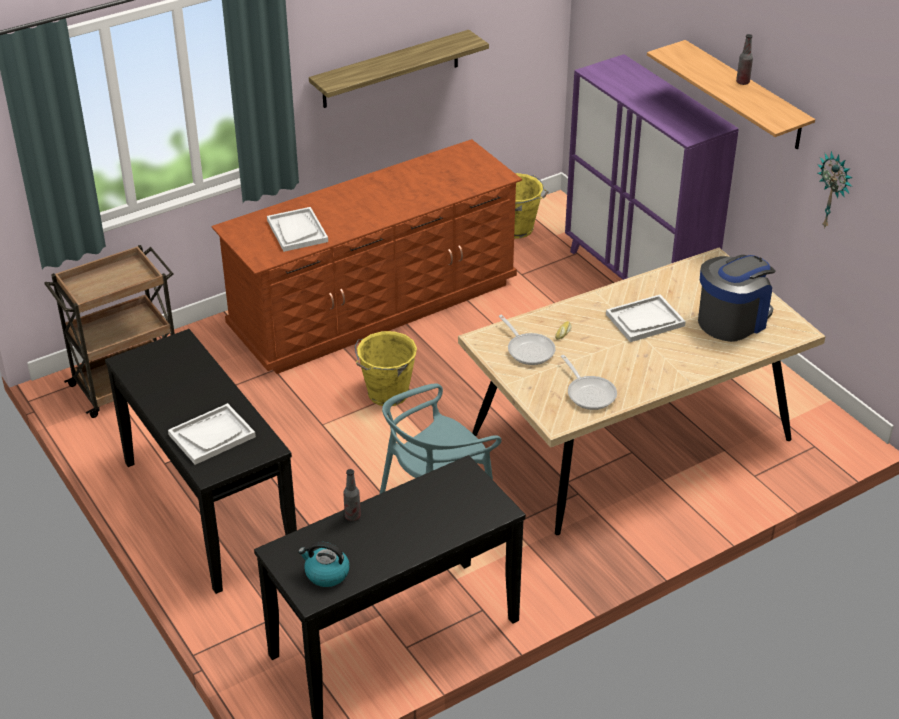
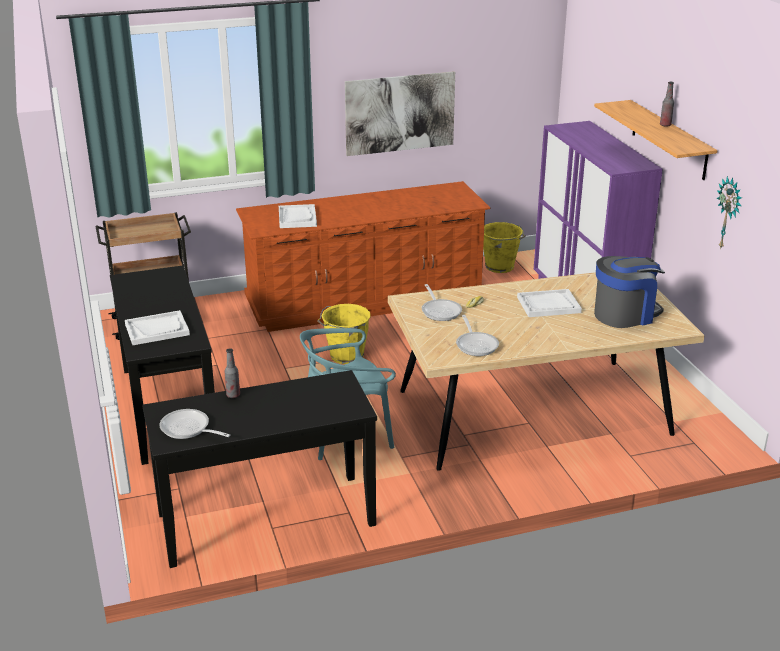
camera: 15 degrees right, 10 degrees down
(326, 574) = (188, 429): kettle -> frying pan
(391, 69) = (400, 113): shelf -> picture

